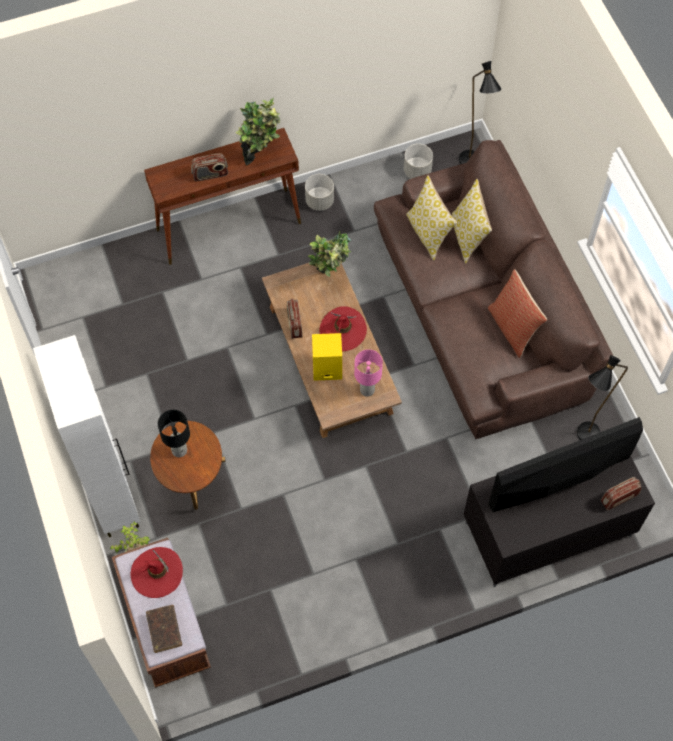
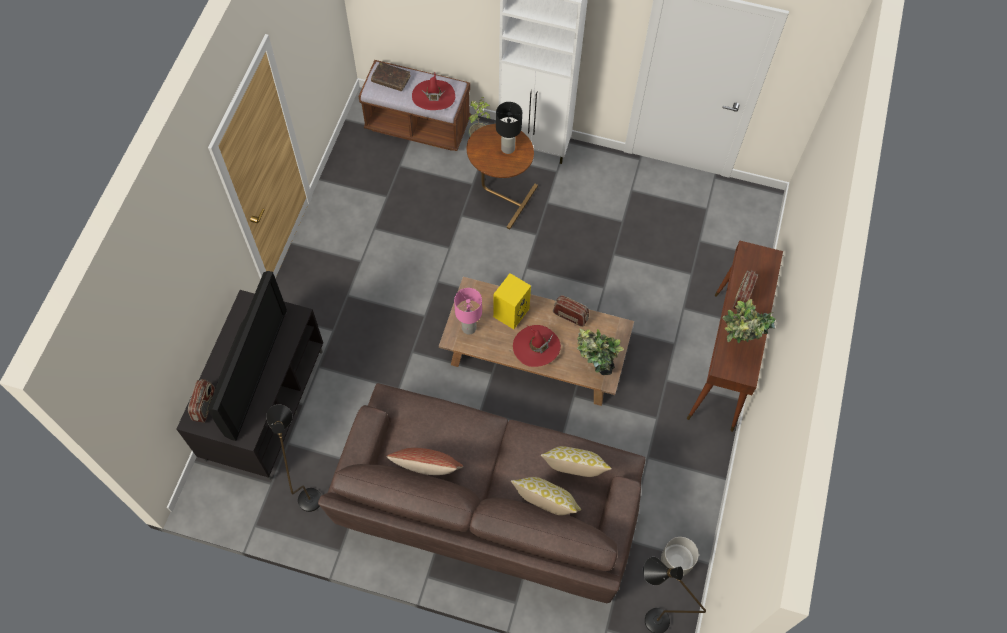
camera: 125 degrees right, 0 degrees up
(320, 201) = (700, 451): grey planter -> none

